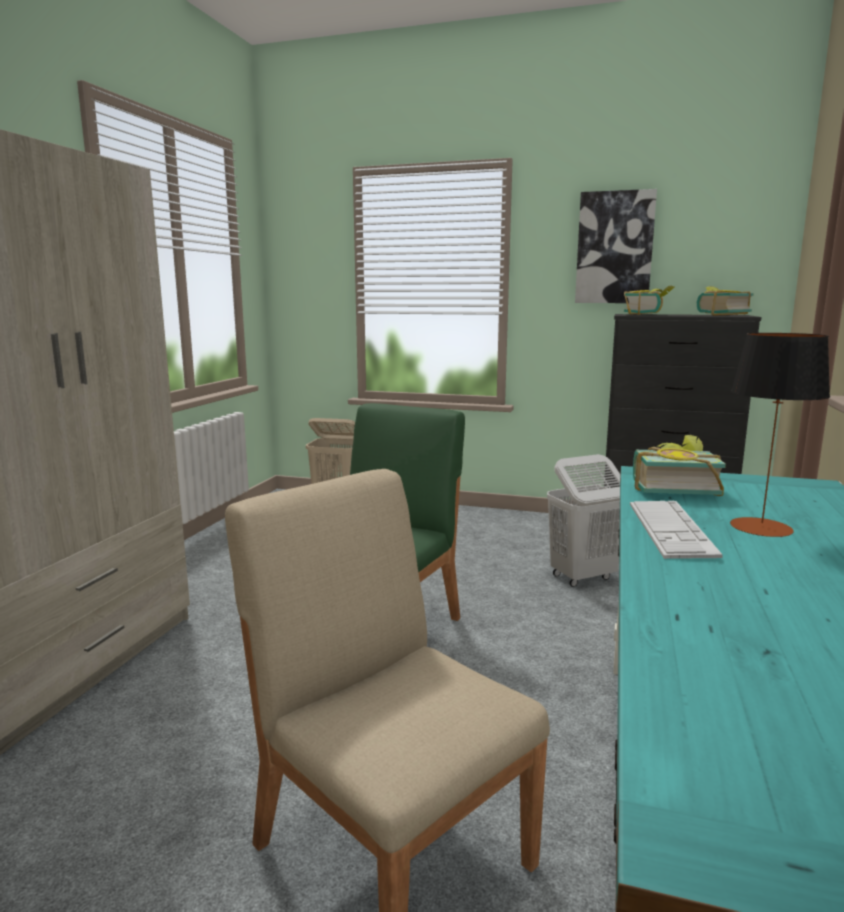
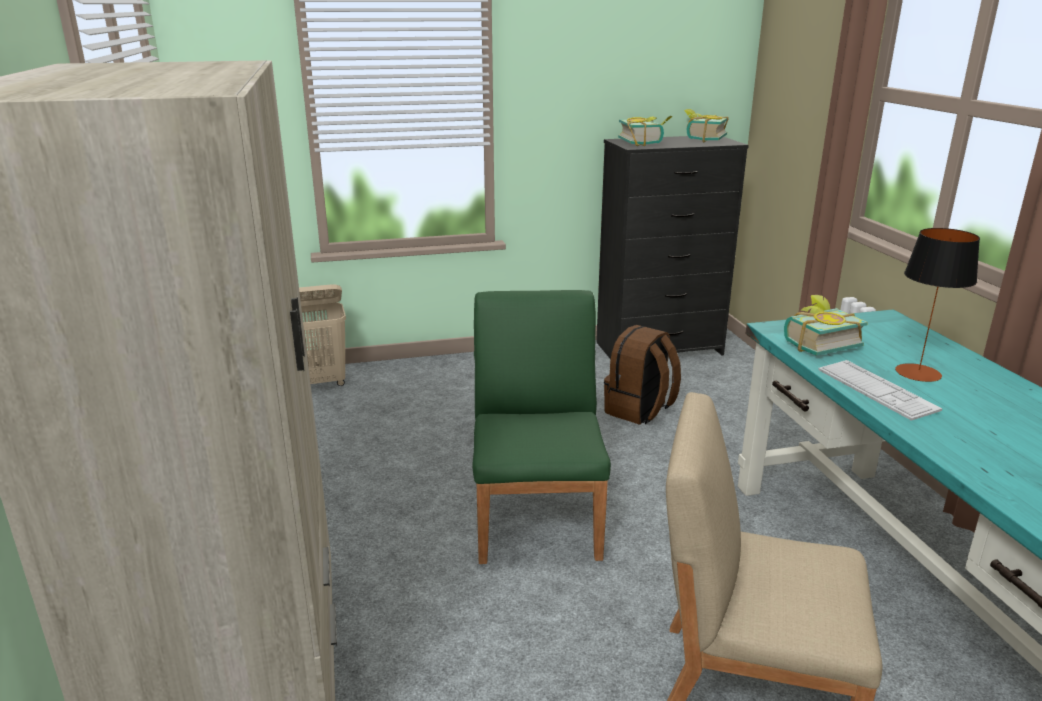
camera: 30 degrees left, 10 degrees up
(582, 577) = (640, 410): white laundry basket -> brown backpack
(614, 248) = (599, 70): picture -> none

